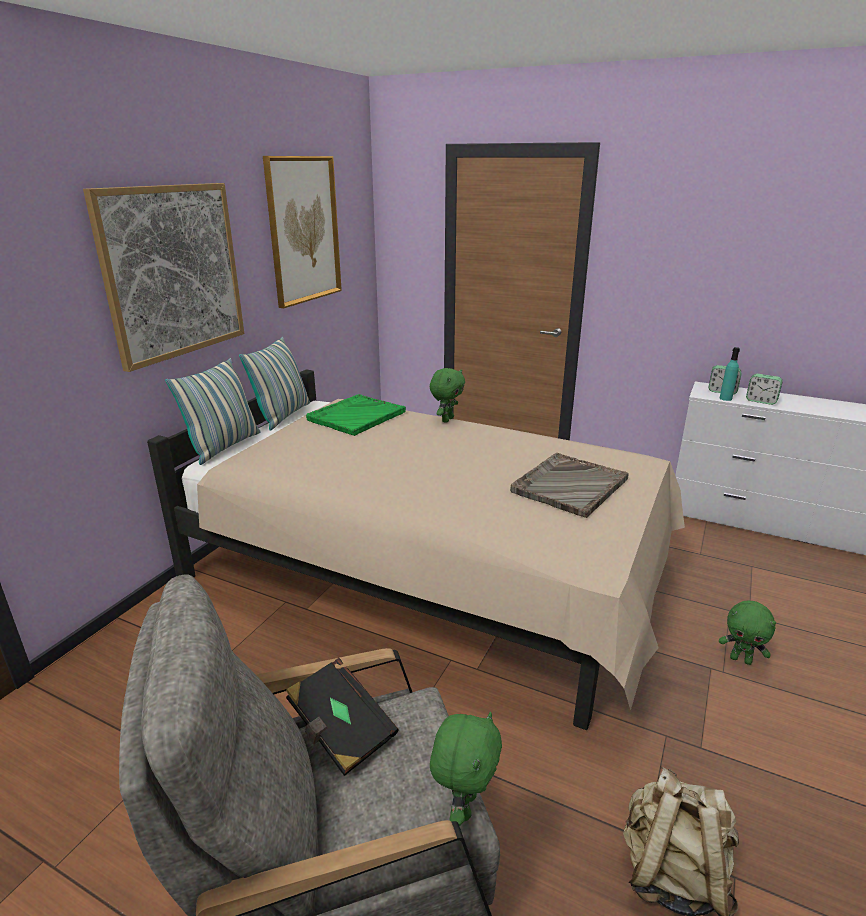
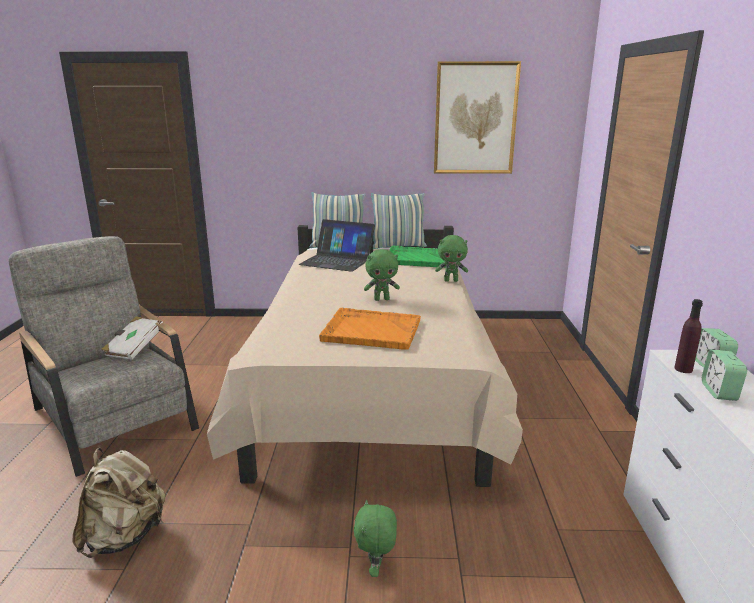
camera: 65 degrees right, 5 degrees down
(173, 272) = (340, 132): picture -> none
(304, 457) = (337, 261): none -> laptop
(341, 730) = (134, 348): black book -> white book
(463, 805) = (86, 385): green plush toy -> green plush toy (382, 299)
(569, 486) = (370, 330): grey tray -> orange tray
(725, 398) = (683, 369): turquoise bottle -> purple bottle

